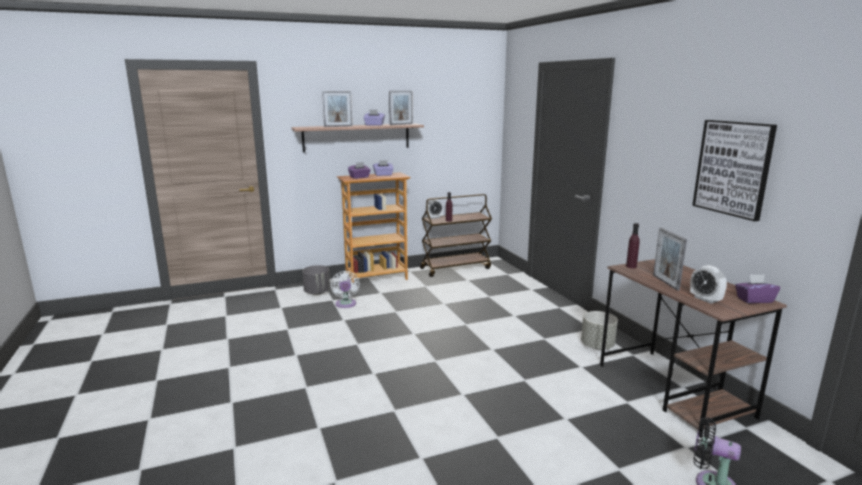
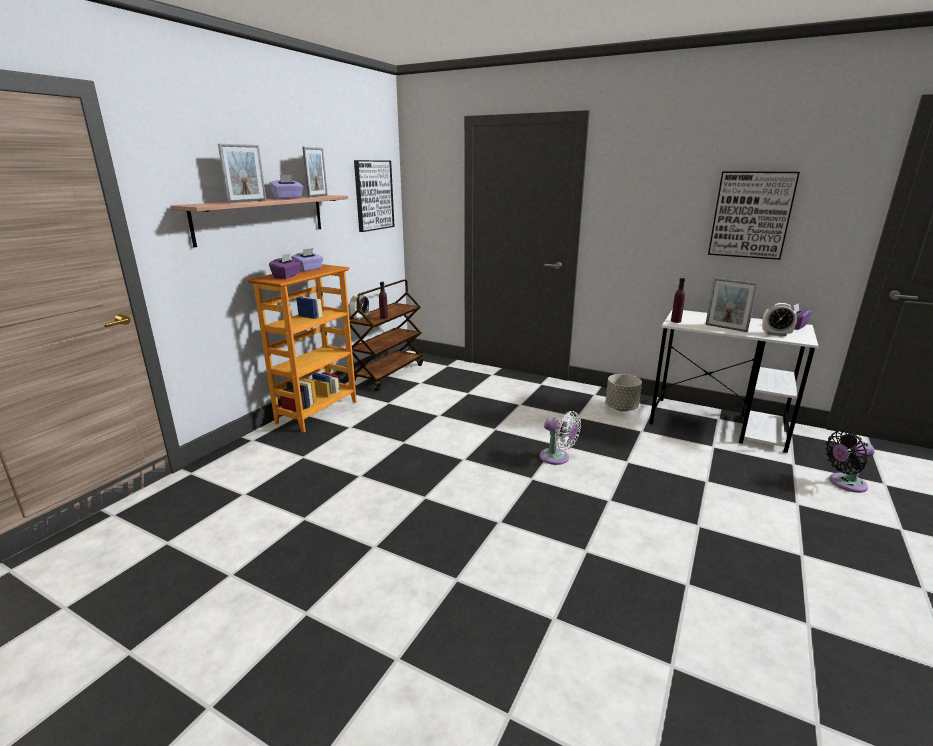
camera: 40 degrees left, 5 degrees up
(317, 292) = (265, 455): grey planter -> none
(345, 304) = (331, 456): white fan -> white fan (557, 458)
(468, 124) = (373, 195): none -> picture
(673, 390) = (718, 424): brown desk -> white desk

